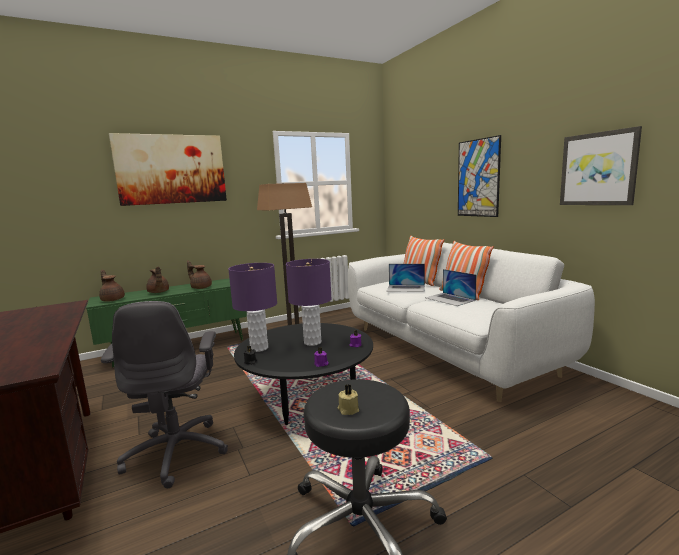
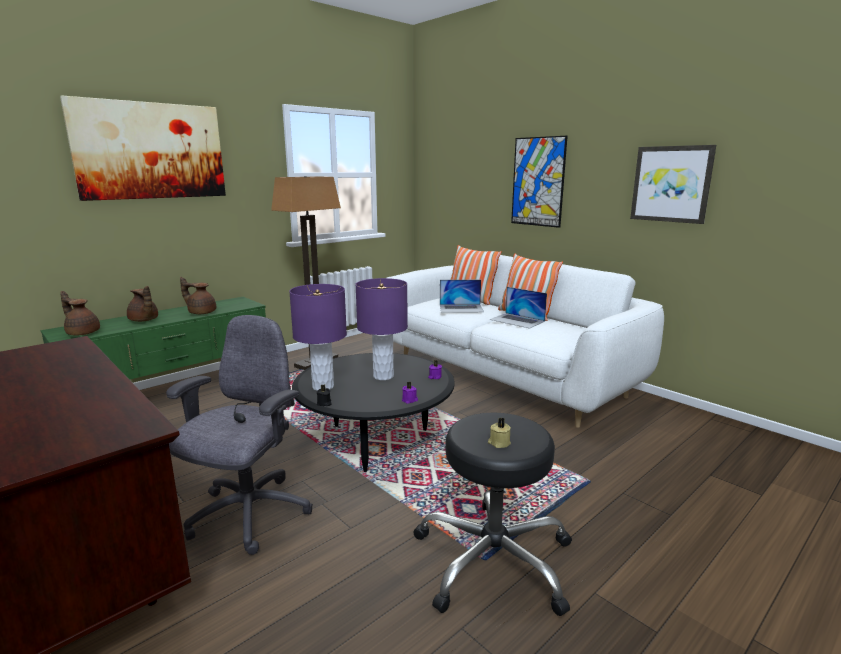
camera: 15 degrees left, 5 degrees up
(177, 452) = (248, 515): grey office chair -> grey office chair turned 135 degrees counterclockwise

